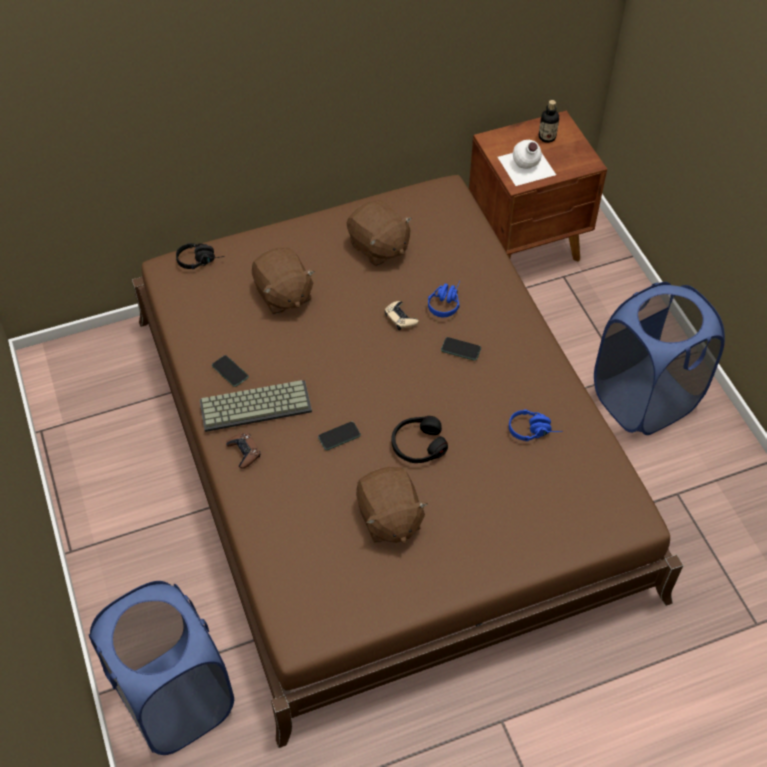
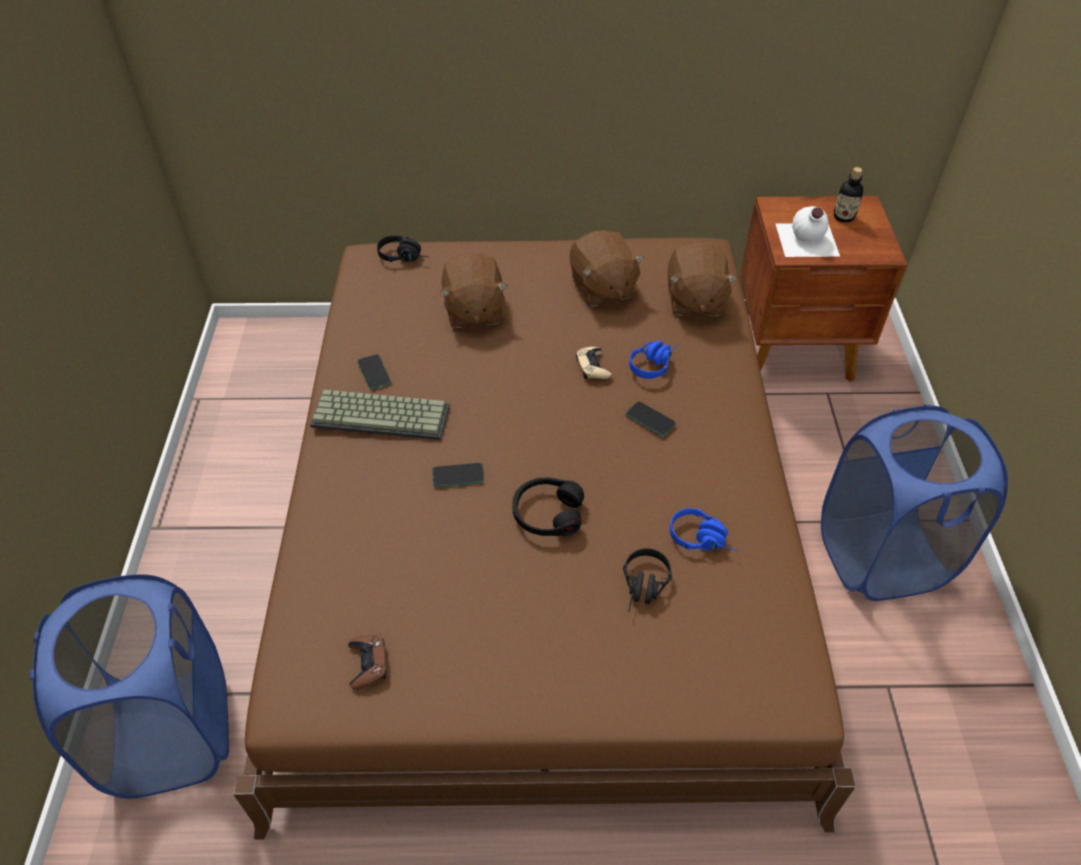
camera: 20 degrees right, 5 degrees down
(244, 452) = (342, 462): brown game controller -> brown game controller (368, 664)
(389, 518) = (471, 591): brown plush toy -> brown plush toy (694, 300)
(507, 478) = (644, 588): none -> black headphones

